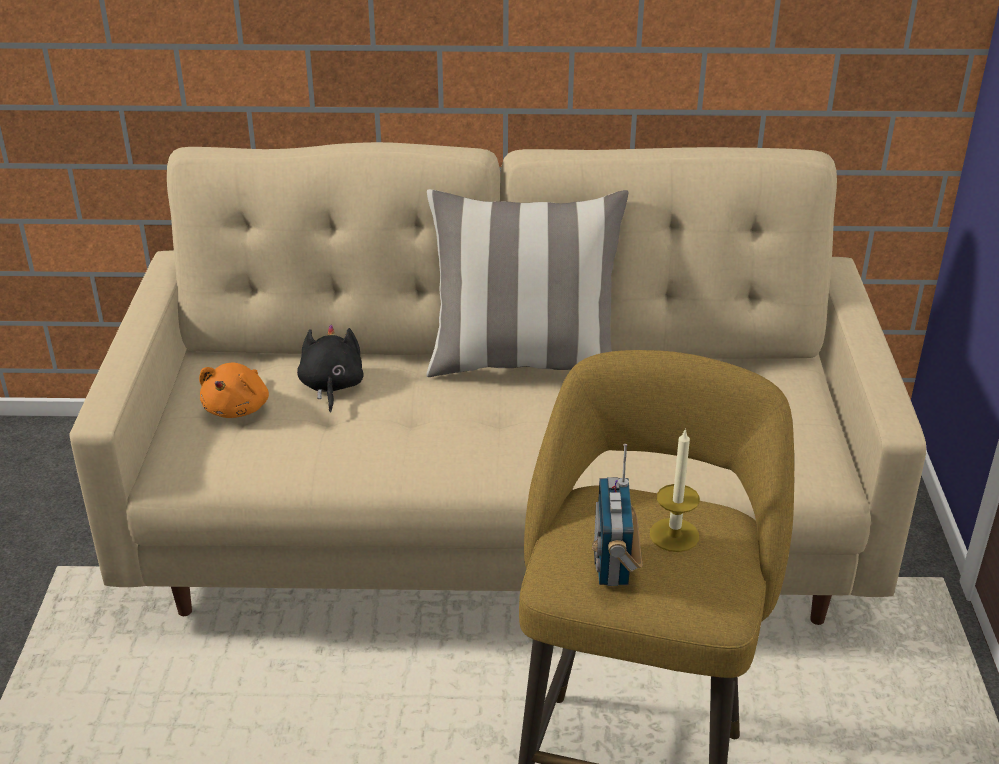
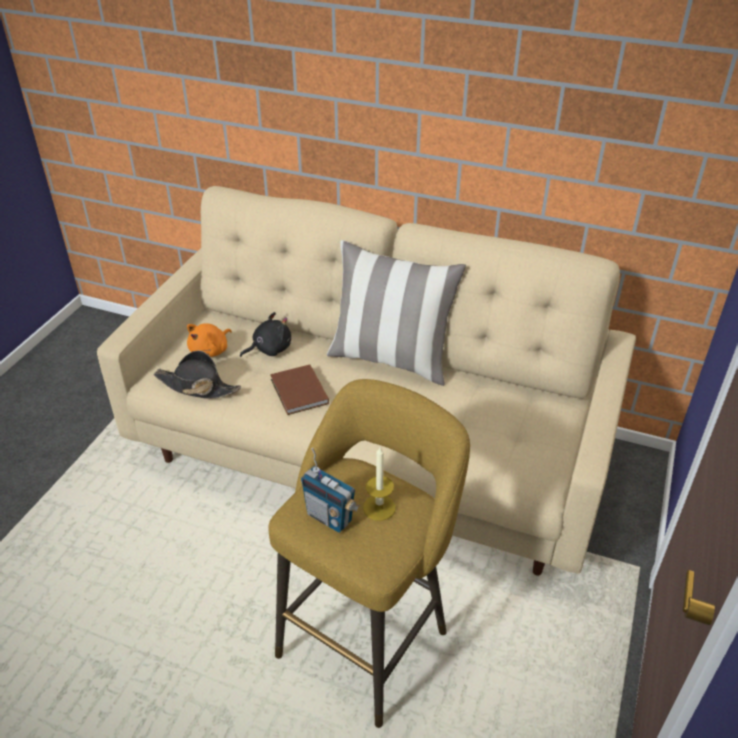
camera: 20 degrees right, 5 degrees up
(248, 461) = (197, 386): none -> black hat
(331, 386) = (269, 349): black plush toy -> black plush toy turned 45 degrees clockwise
(416, 435) = (299, 393): none -> brown book
(613, 565) = (330, 517): radio -> radio turned 75 degrees counterclockwise

